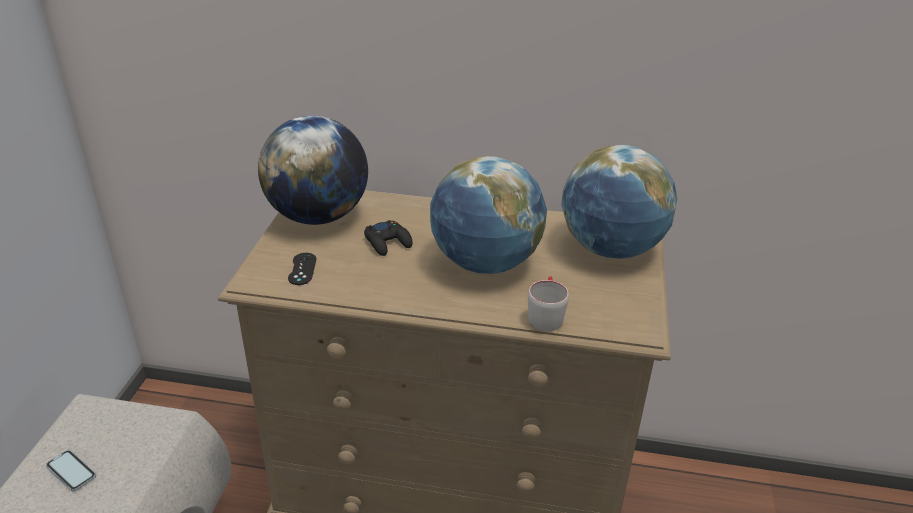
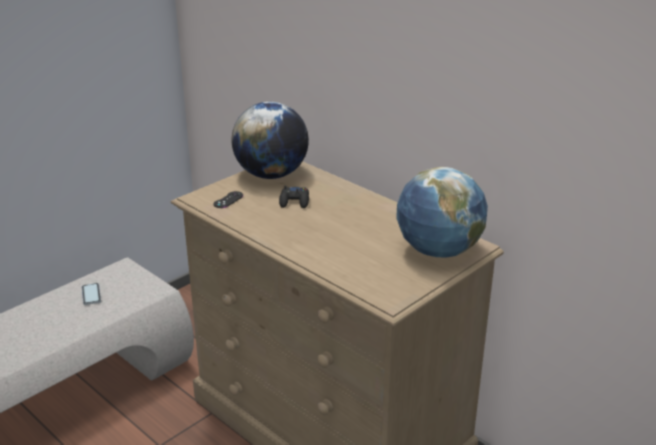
camera: 35 degrees right, 5 degrees down
(485, 263) = (339, 231): globe -> none
(545, 315) = (339, 271): grey mug -> none

